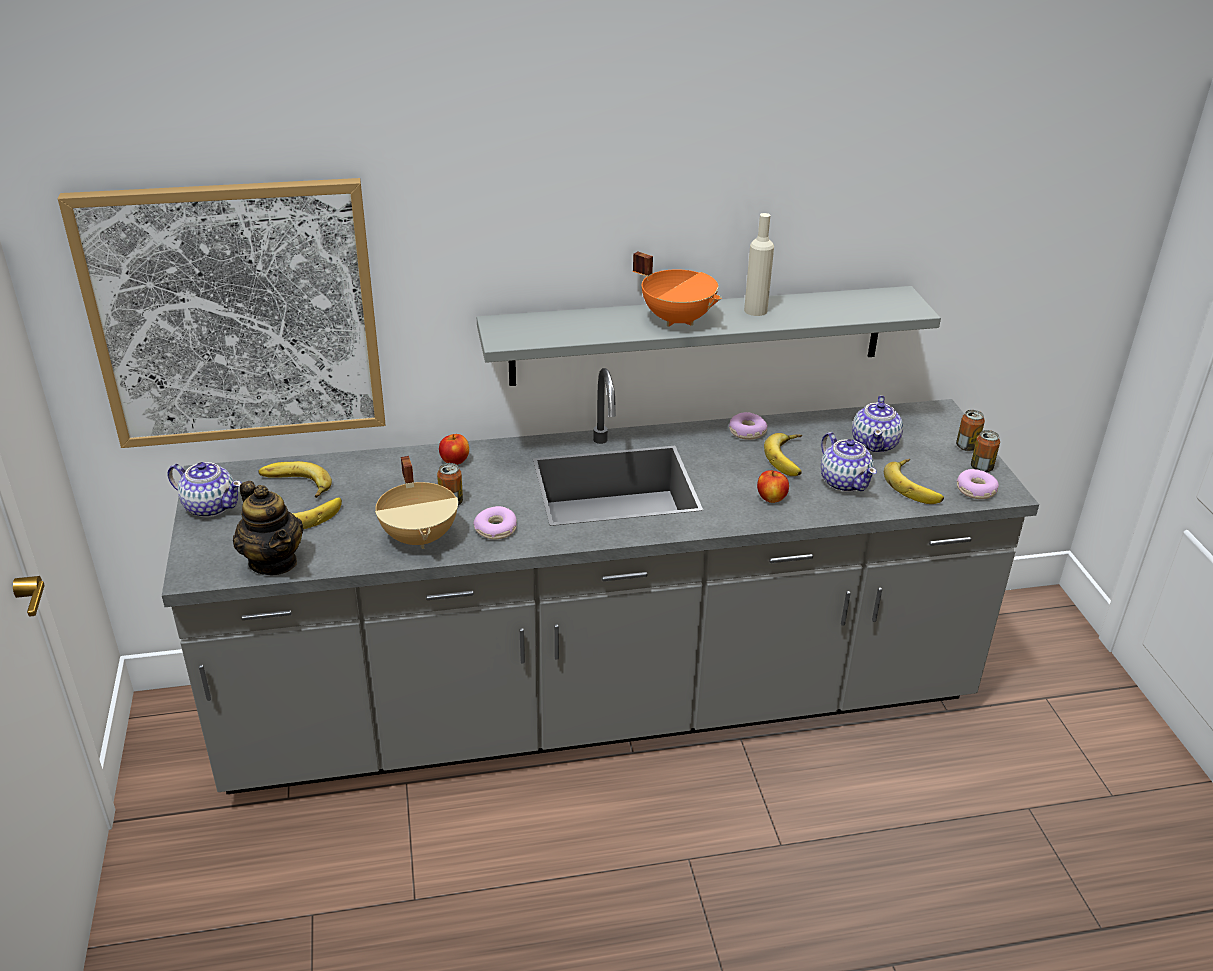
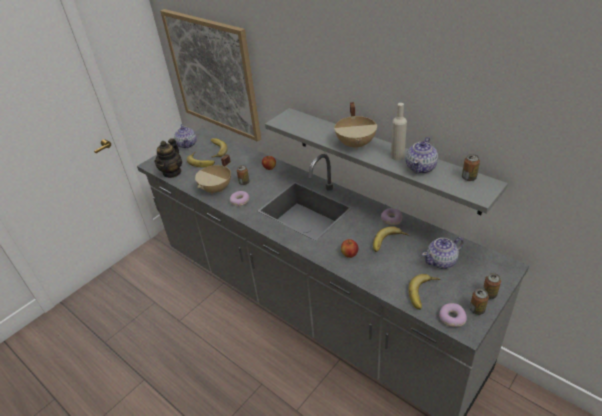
camera: 55 degrees right, 5 degrees up
(678, 319) = (356, 144): orange cooking pot -> beige cooking pot
(844, 482) = (393, 269): teapot -> teapot (421, 167)
(870, 297) = (469, 178): none -> can

